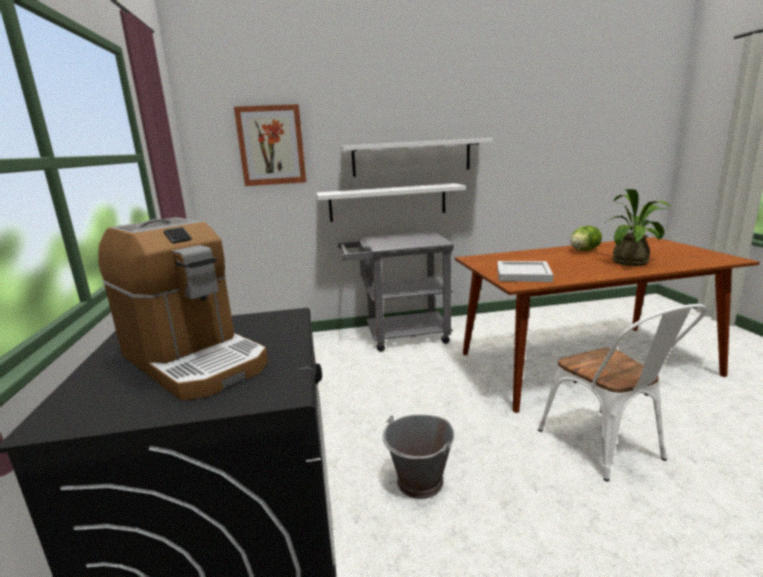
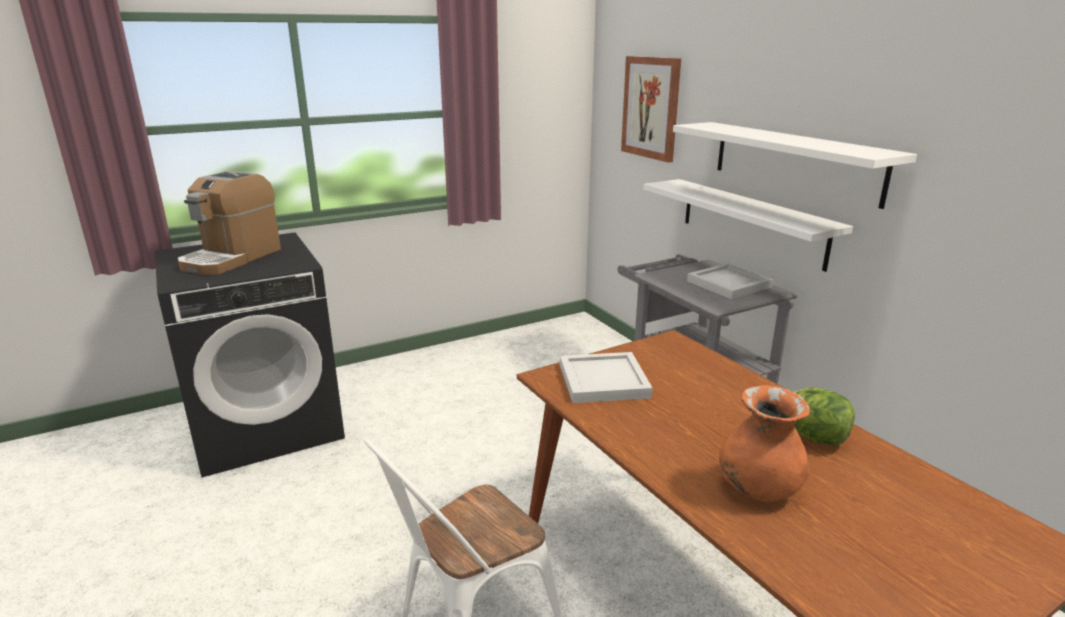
camera: 70 degrees right, 5 degrees up
(411, 237) = (728, 284): none -> white tray
(420, 482) = (382, 479): grey bucket -> none
(633, 261) = (758, 489): potted plant -> orange vase

